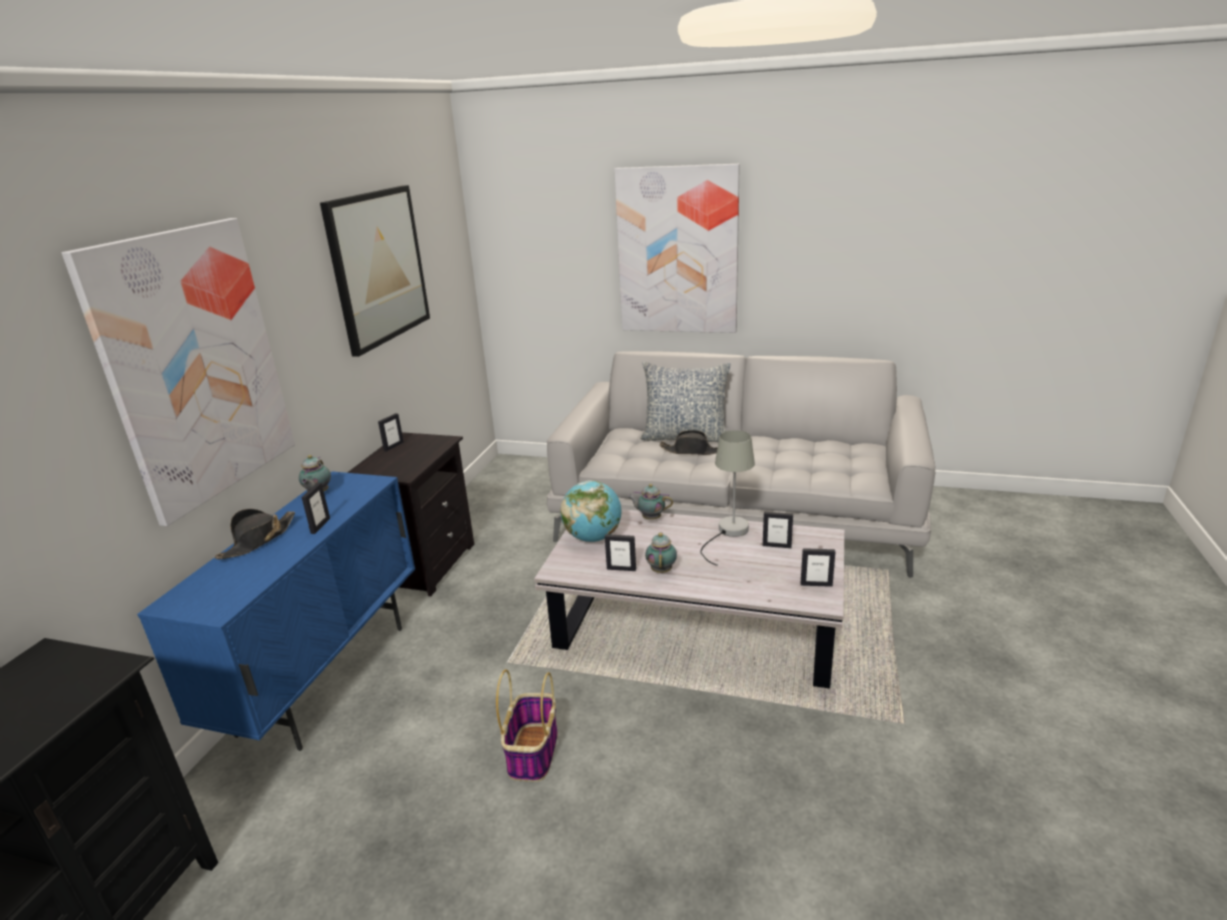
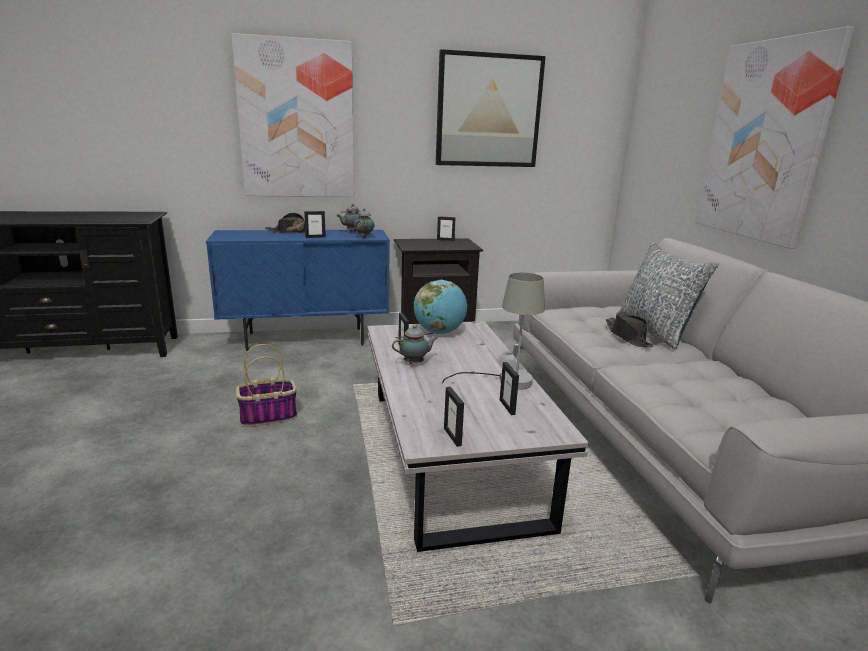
camera: 60 degrees right, 5 degrees down
(650, 518) = (492, 346): teapot -> teapot (364, 237)

